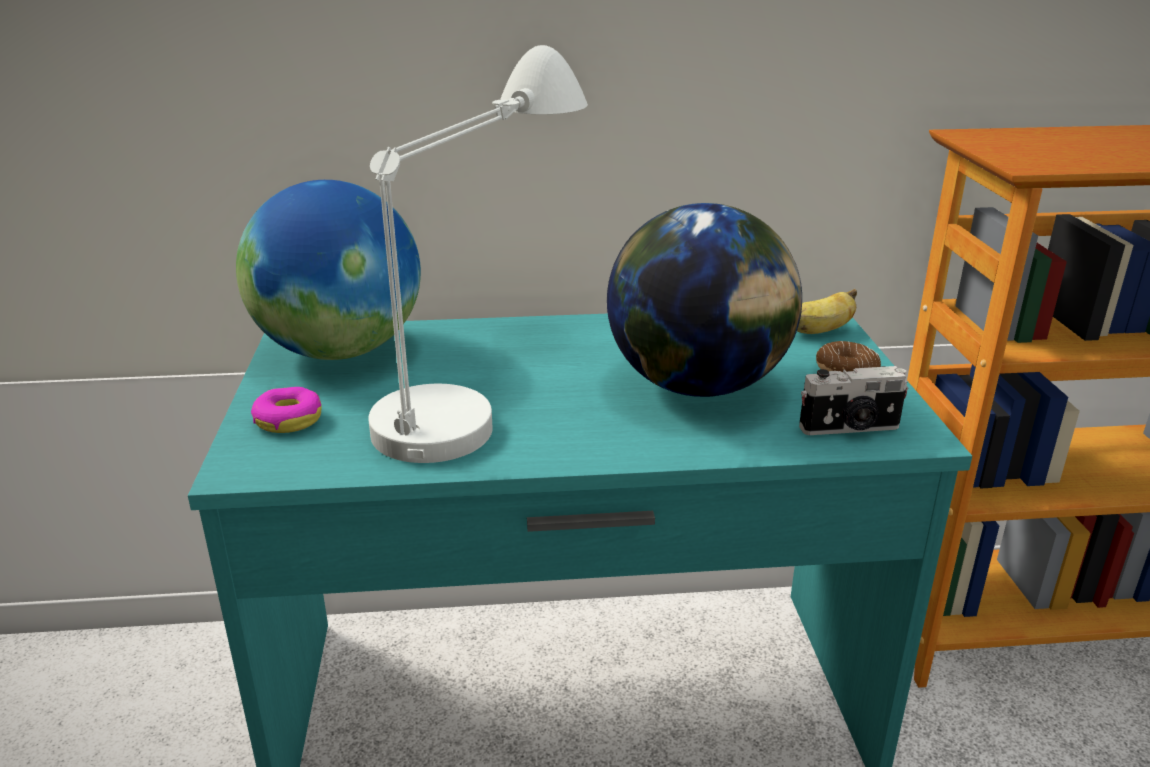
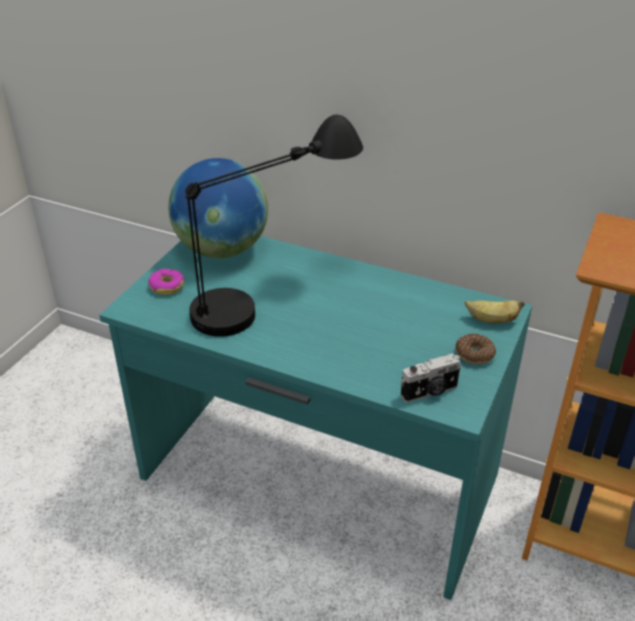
camera: 30 degrees right, 10 degrees up
(485, 384) = (272, 295): white table lamp -> black table lamp
(698, 385) = (378, 335): globe -> none
(850, 428) = (430, 392): camera -> camera turned 45 degrees counterclockwise

